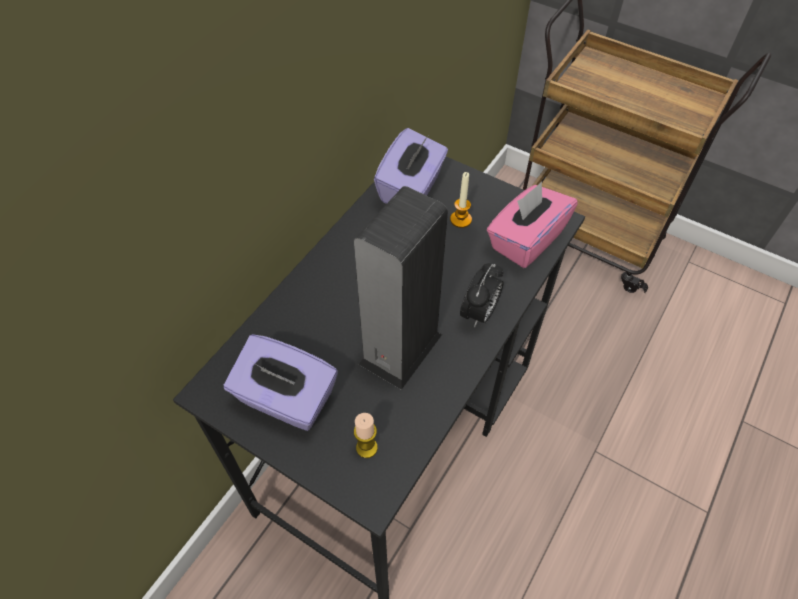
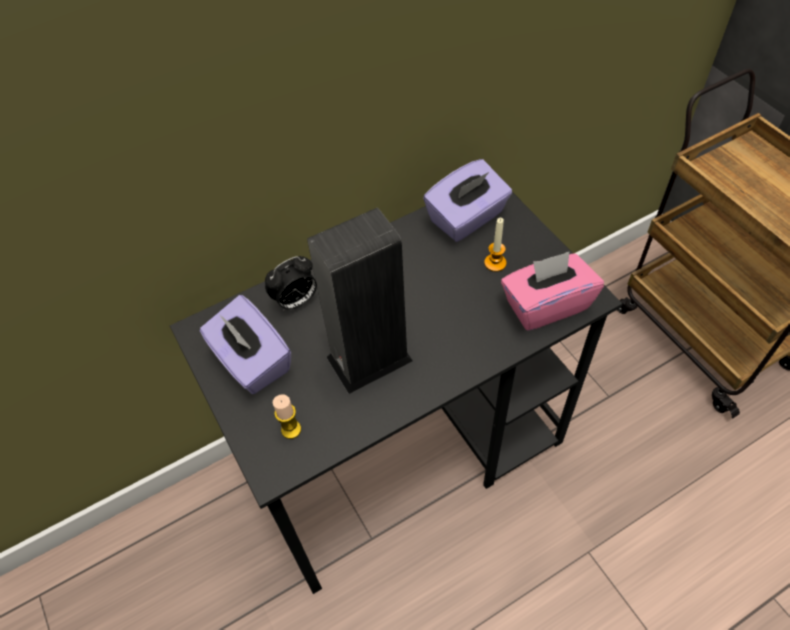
camera: 30 degrees right, 0 degrees up
(479, 313) = (458, 356): alarm clock -> alarm clock (296, 302)

